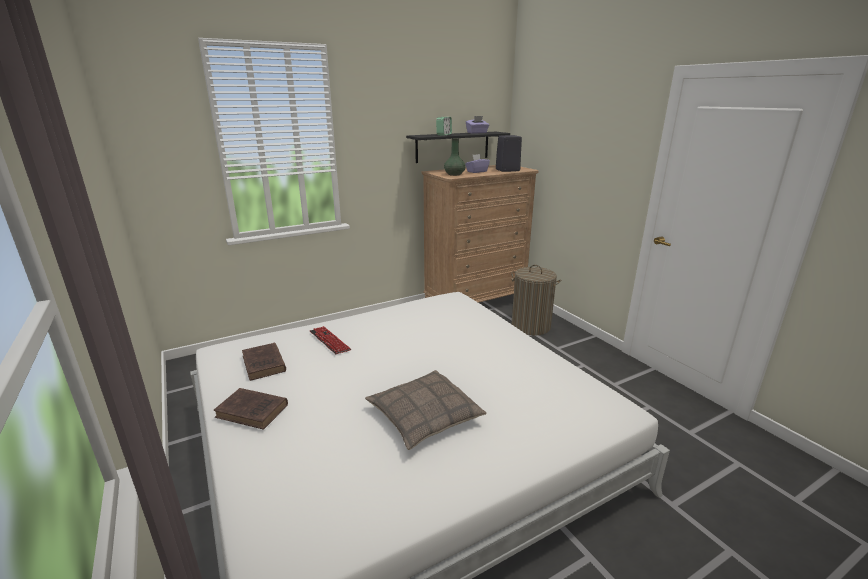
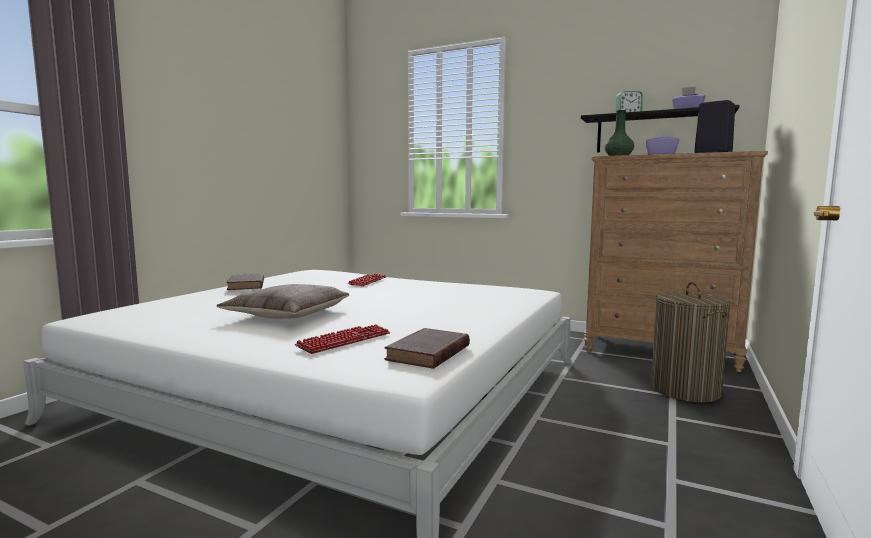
camera: 55 degrees right, 15 degrees down
(264, 364) = (306, 276): brown book -> brown book (427, 354)
(533, 411) = (345, 340): none -> keyboard

